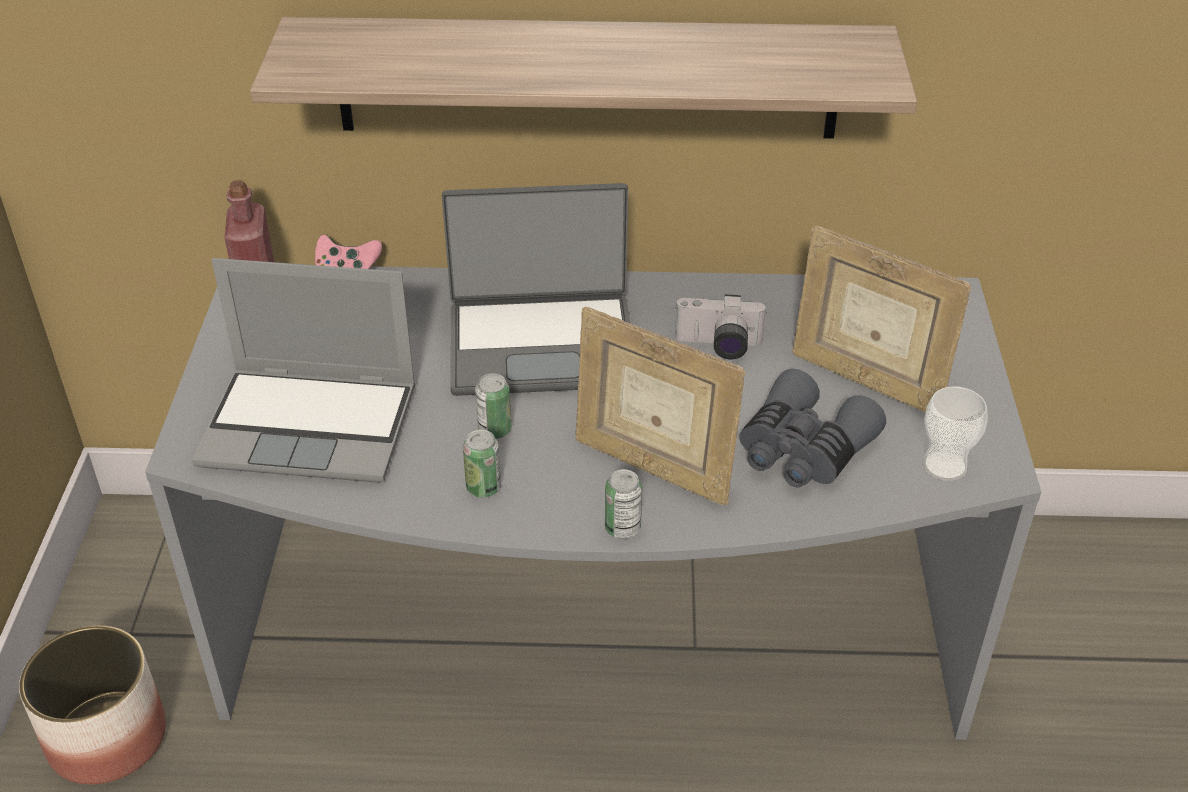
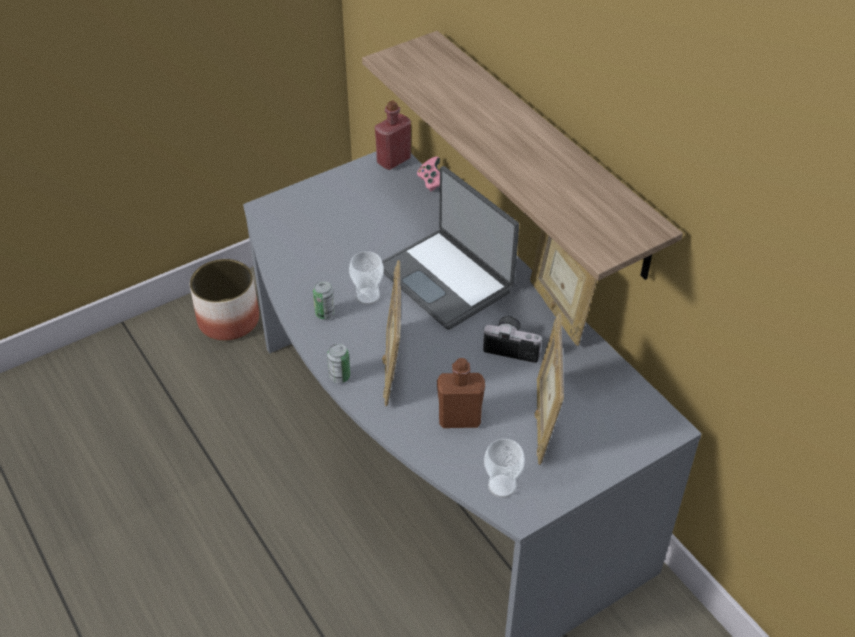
camera: 55 degrees right, 5 degrees up
(313, 426) = (315, 235): laptop -> none
(494, 430) = (367, 296): can -> cup
(694, 284) = (558, 311): none -> picture frame
(718, 346) = (513, 346): camera -> camera turned 135 degrees clockwise
(802, 450) = (459, 419): grey binoculars -> brown bottle

